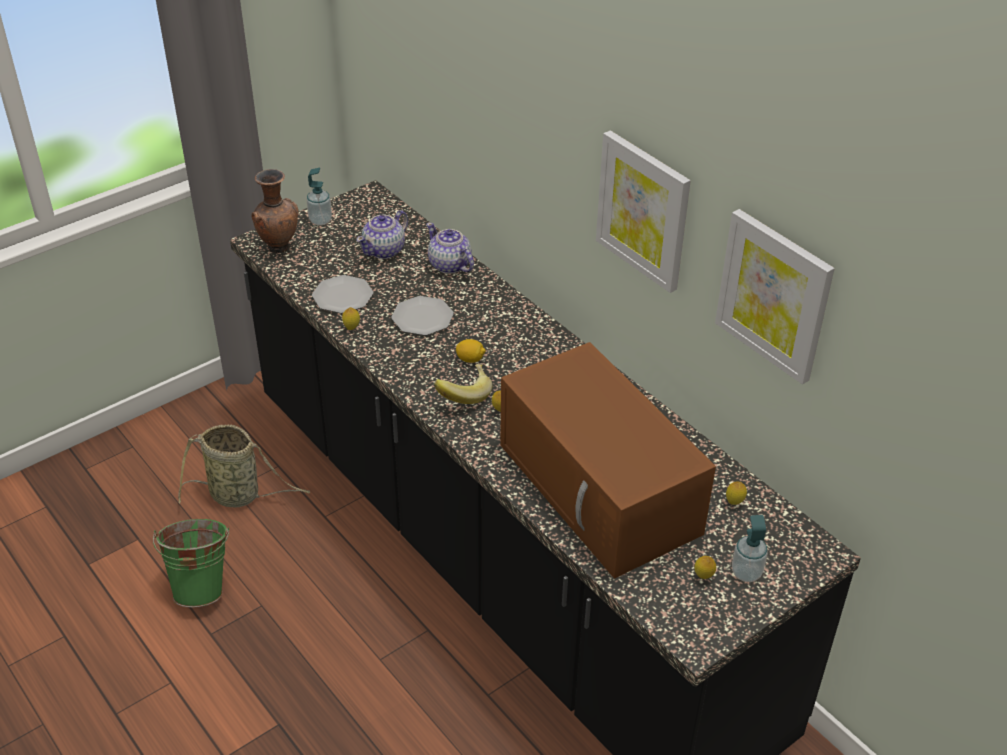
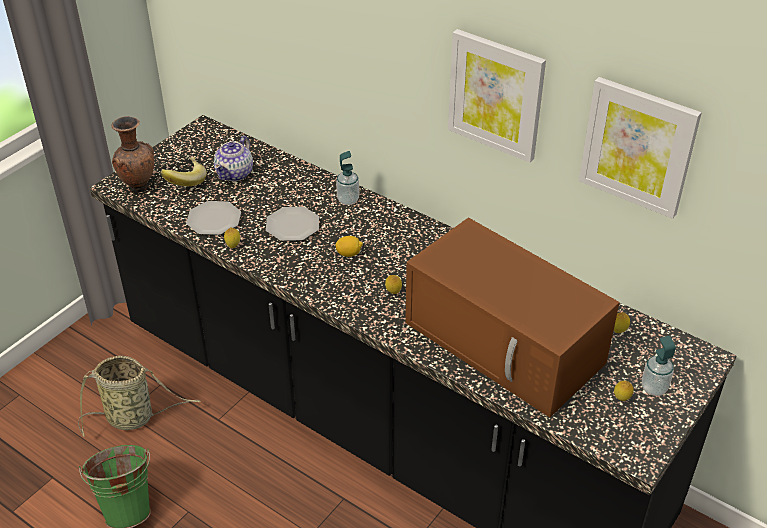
camera: 15 degrees left, 0 degrees up
(320, 220) = (167, 157): soap dispenser -> soap dispenser (348, 200)
(449, 265) = (298, 176): teapot -> none
(463, 394) = (355, 285): banana -> banana (184, 181)

